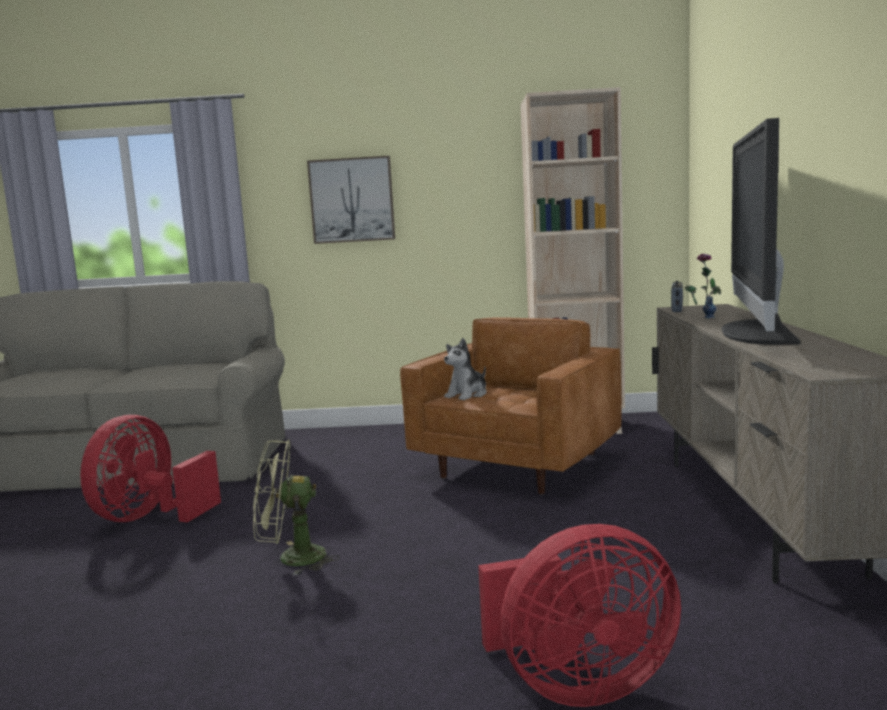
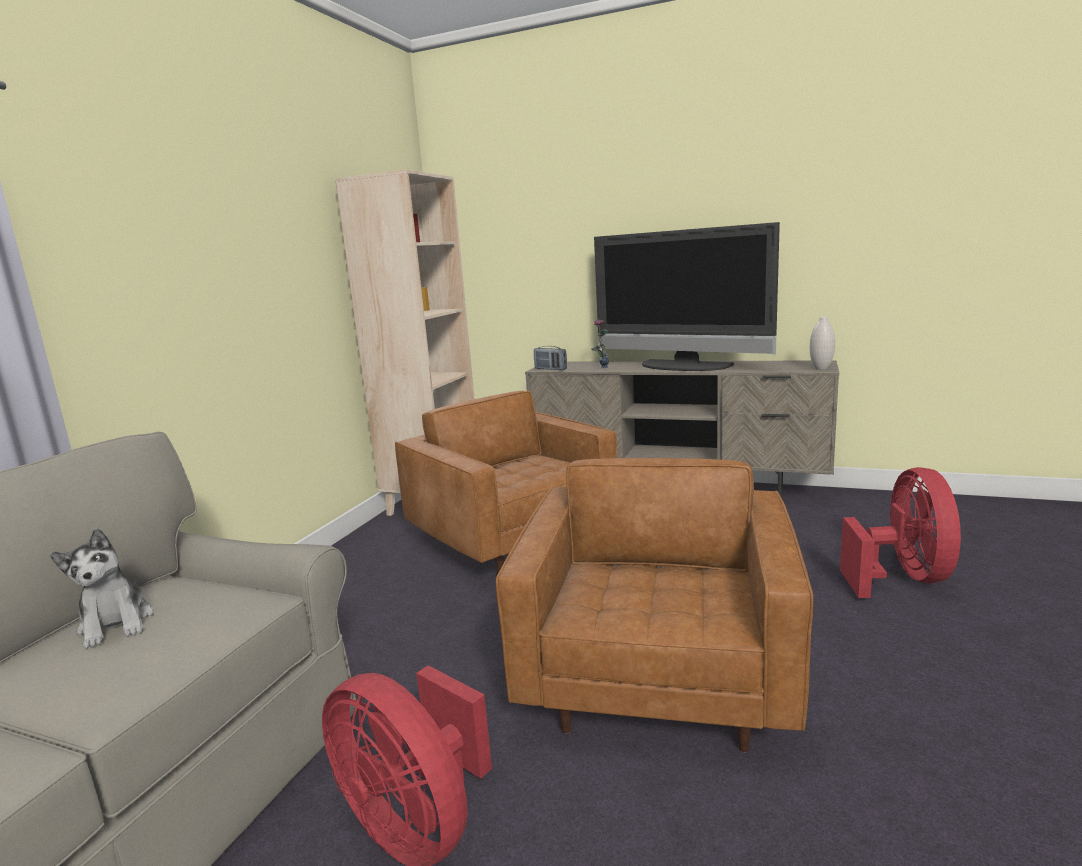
camera: 70 degrees left, 5 degrees up
(291, 559) = (658, 682): green fan -> brown armchair
(352, 200) = (183, 288): picture -> none
(467, 395) = (504, 483): plush toy -> plush toy (117, 624)
(829, 372) = (821, 368): none -> white vase

